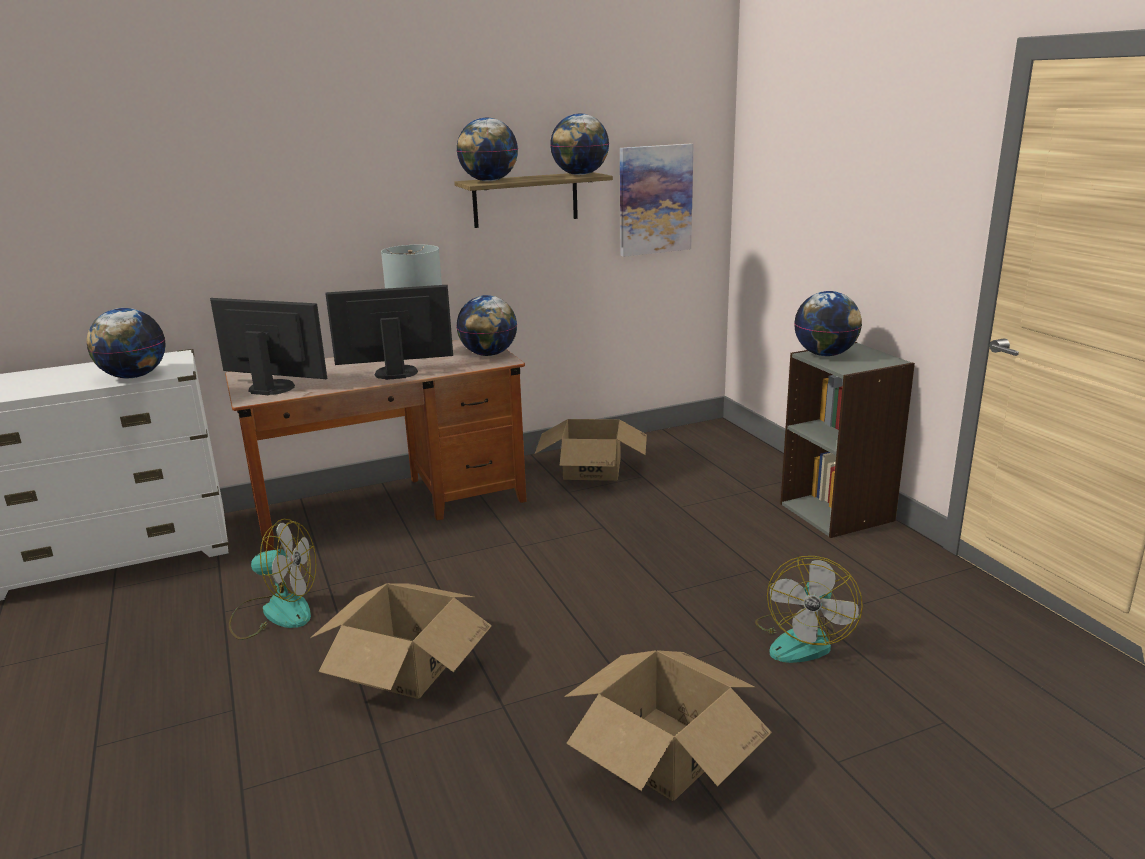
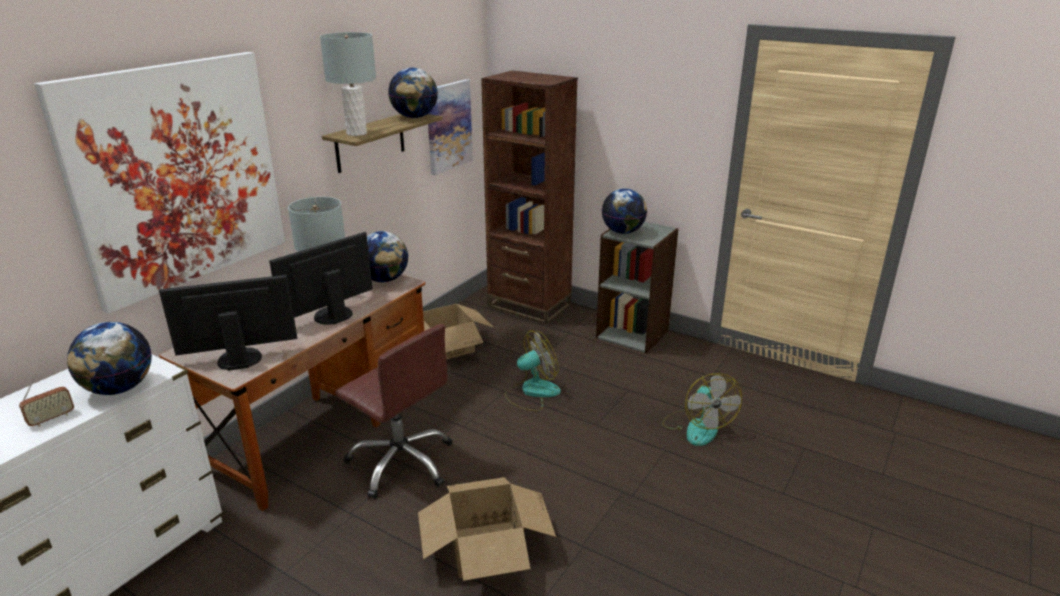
camera: 35 degrees left, 5 degrees up
(65, 384) = (51, 419): none -> radio
(268, 194) = (178, 175): none -> picture
(275, 612) = (332, 553): fan -> fan (532, 392)
(423, 558) = (401, 462): none -> brown office chair
(489, 181) = (356, 133): globe -> grey table lamp
(664, 751) = (700, 529): cardboard box -> none
(735, 451) = (529, 306): none -> brown bookcase

